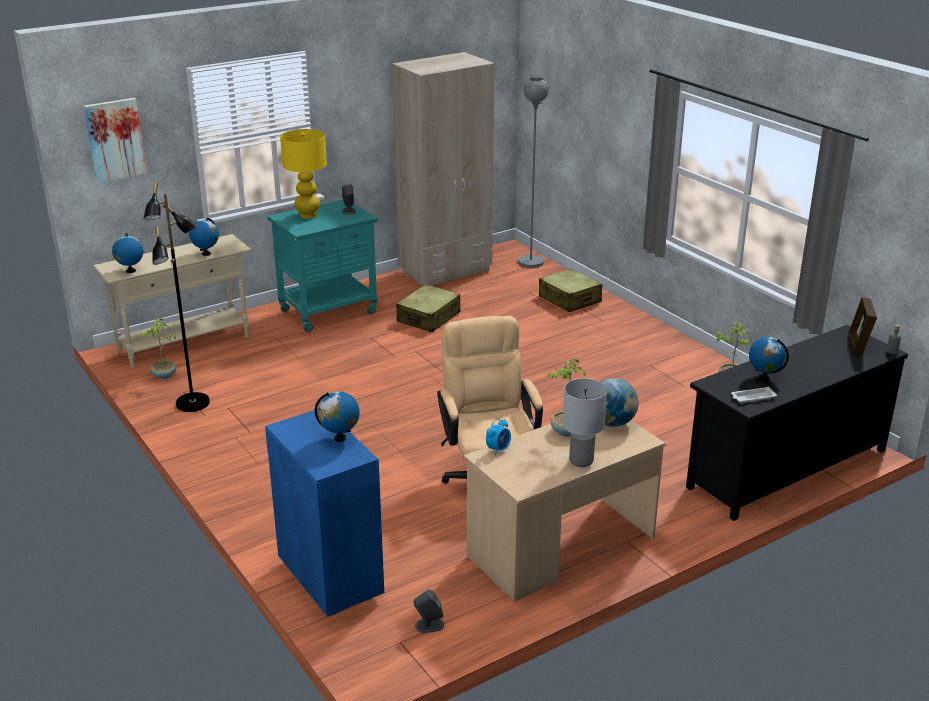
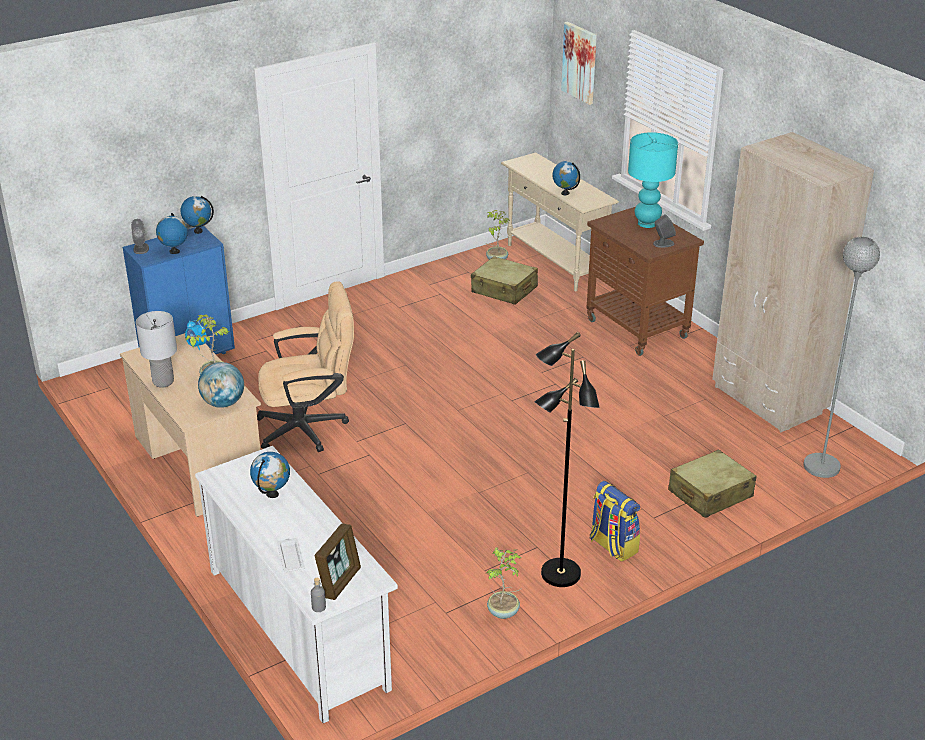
camera: 90 degrees right, 5 degrees up
(130, 271) = (523, 167): globe -> globe (198, 231)
(193, 404) = (447, 278): black floor lamp -> black floor lamp (559, 574)
(308, 215) = (647, 223): yellow table lamp -> turquoise table lamp
(329, 312) = (637, 330): turquoise cart -> brown cart
(429, 317) = (637, 390): beige suitcase -> beige suitcase (504, 290)
(429, 625) = (122, 398): grey speaker -> grey speaker (141, 248)
(640, 336) = (612, 546): none -> backpack
(752, 397) = (232, 480): white tray -> white tray (290, 557)
(785, 468) = (298, 626): black dresser -> white dresser
(858, 345) = (339, 581): picture frame -> picture frame turned 105 degrees clockwise

